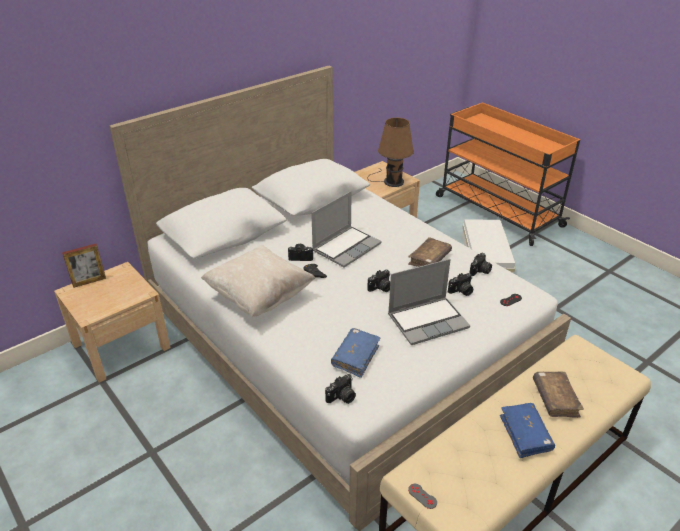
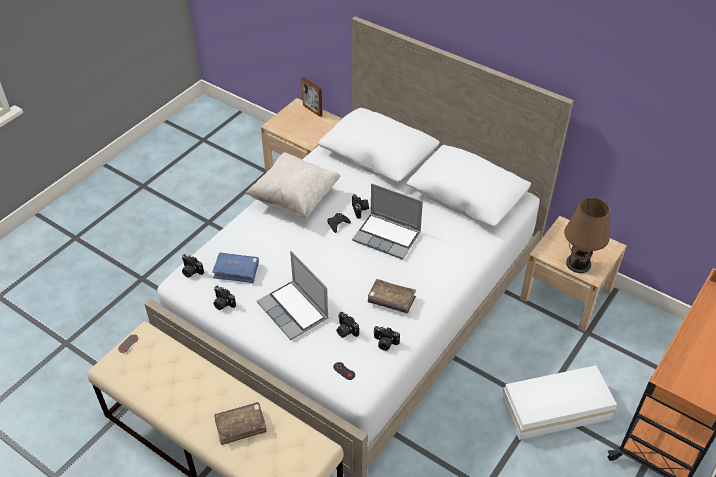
camera: 75 degrees right, 10 degrees up
(381, 288) = (331, 272): camera -> camera (223, 303)
(525, 434) = (195, 404): blue book -> none

